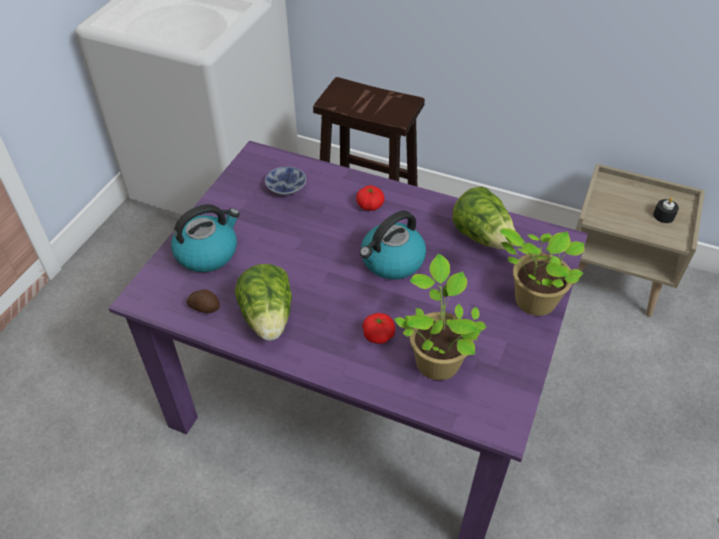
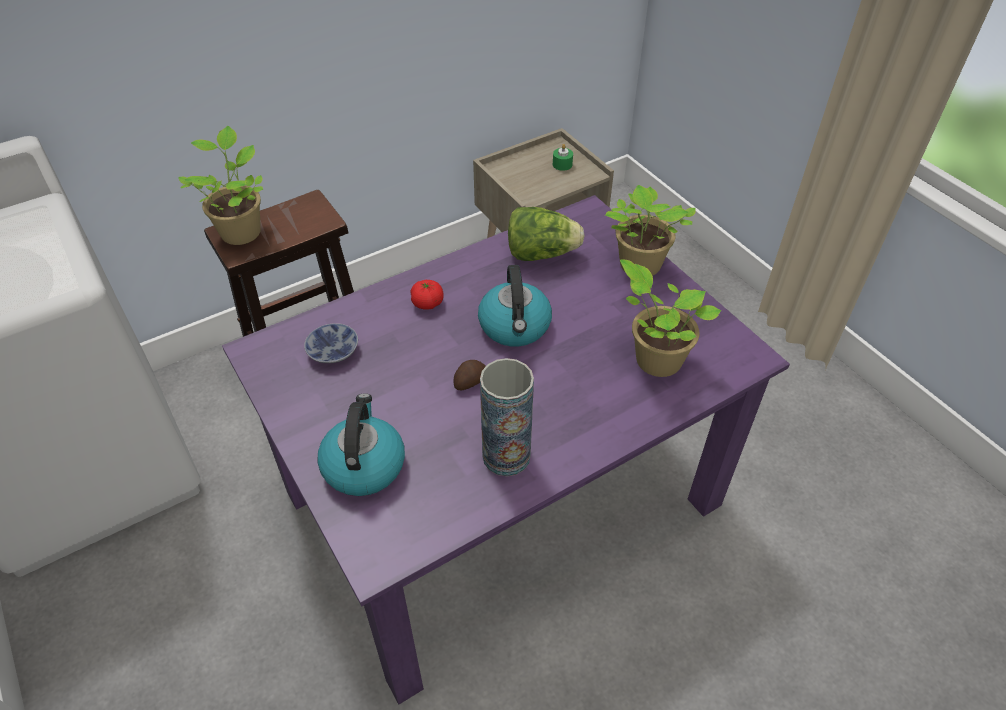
camera: 55 degrees left, 0 degrees up
(205, 307) = (443, 504): potato -> potato (469, 381)
(268, 318) = (506, 456): lettuce -> vase
(349, 91) = (241, 230): none -> potted plant
(378, 335) = (596, 383): tomato -> none
(663, 216) = (562, 164): black candle -> green candle

